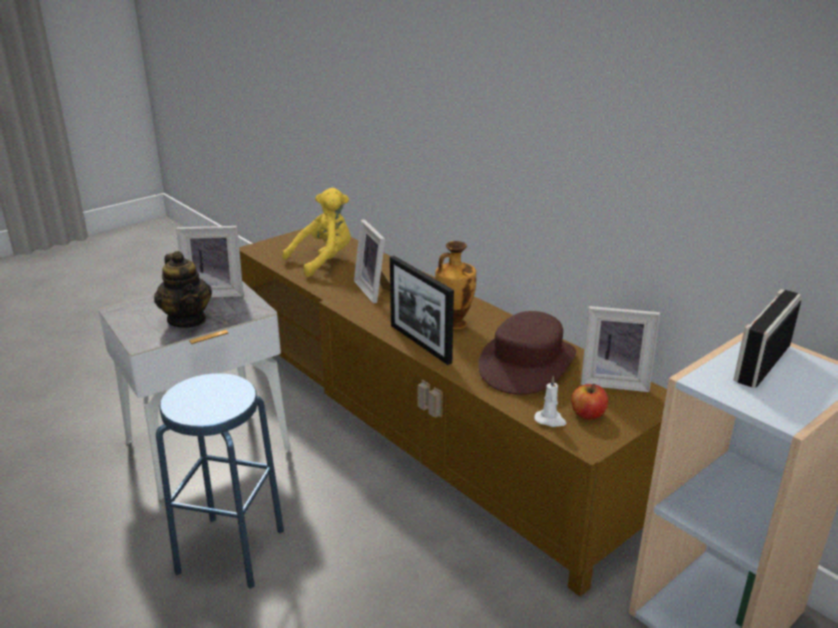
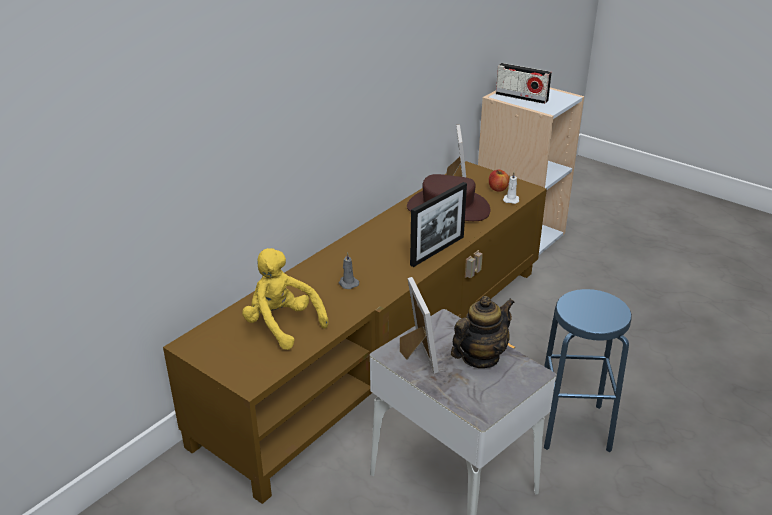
camera: 100 degrees left, 5 degrees up
(374, 290) = (348, 283): picture frame -> grey candle
(454, 324) = (400, 239): vase -> none

